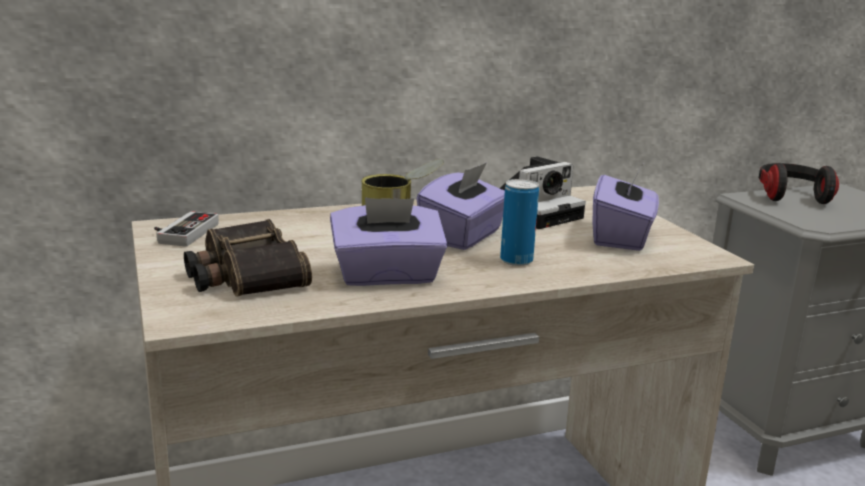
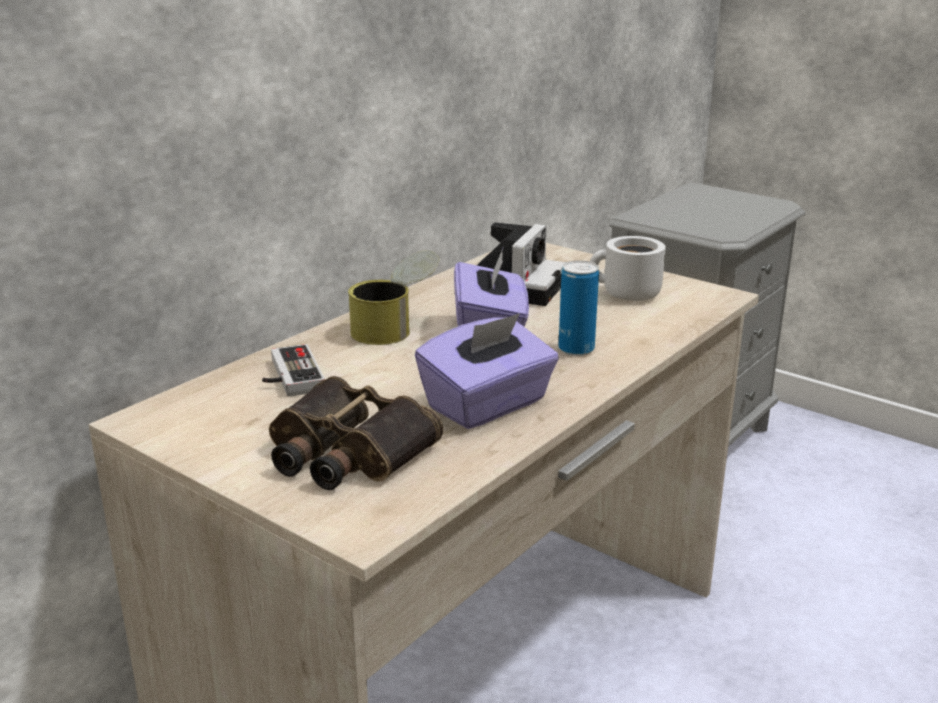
camera: 30 degrees left, 5 degrees up
(182, 232) = (183, 420): game controller -> game controller (289, 377)
(622, 237) = (626, 295): purple tissue box -> white mug
(791, 196) = (671, 206): headphones -> none

